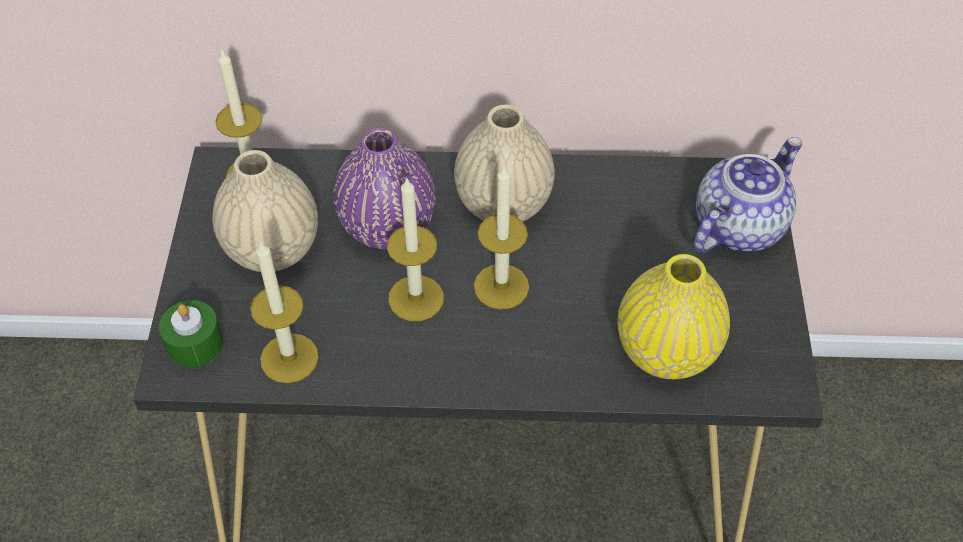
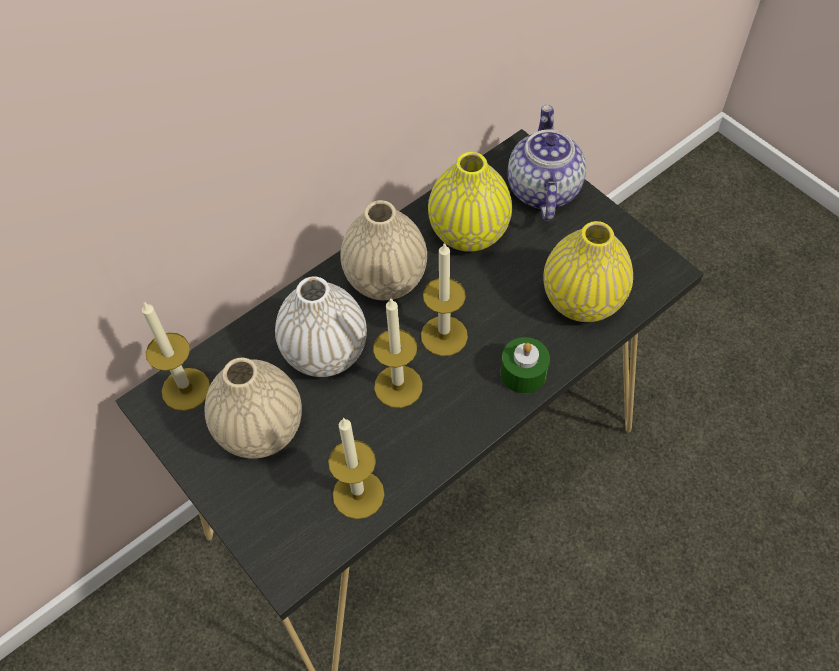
camera: 40 degrees left, 5 degrees up
(195, 344) = (280, 539): green candle -> green candle (523, 373)
(387, 225) = (325, 352): purple vase -> white vase
(623, 215) = (468, 231): none -> yellow vase

